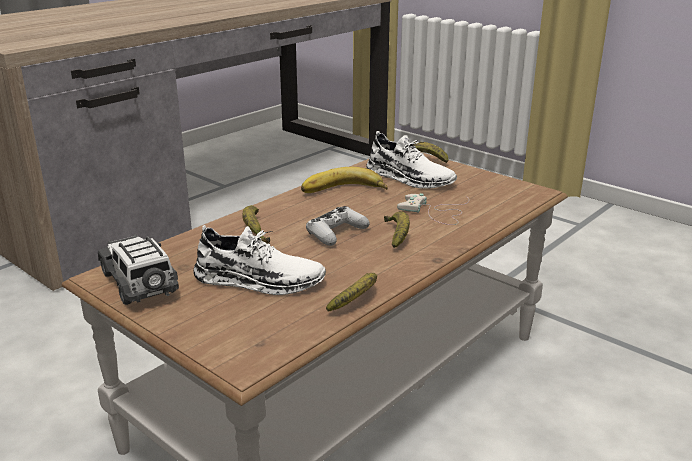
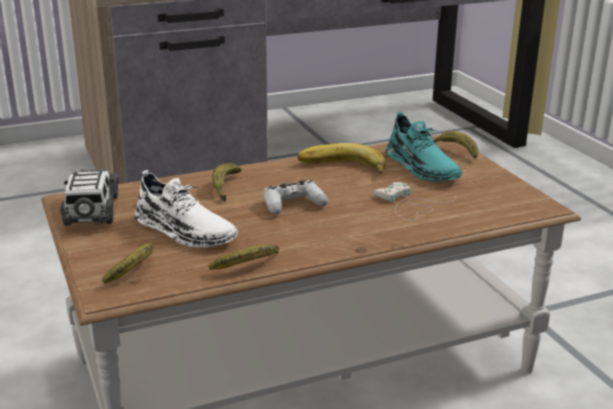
camera: 25 degrees right, 0 degrees up
(397, 235) = (347, 219): banana -> banana (135, 270)
(409, 178) = (421, 167): white shoe -> turquoise shoe

